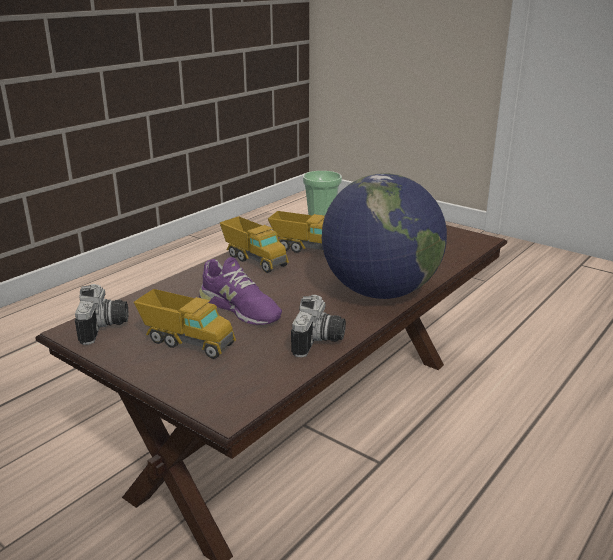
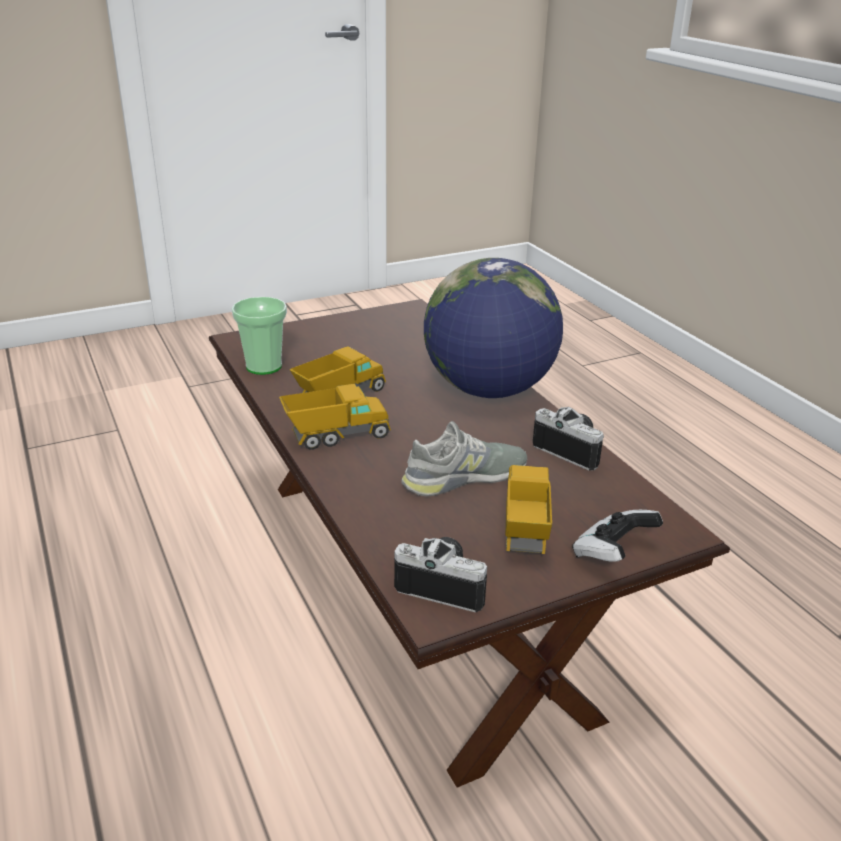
camera: 65 degrees left, 5 degrees up
(175, 383) = (612, 554): none -> game controller
(187, 342) = (525, 529): toy truck -> toy truck turned 45 degrees counterclockwise
(239, 308) = (464, 477): purple shoe -> grey shoe

